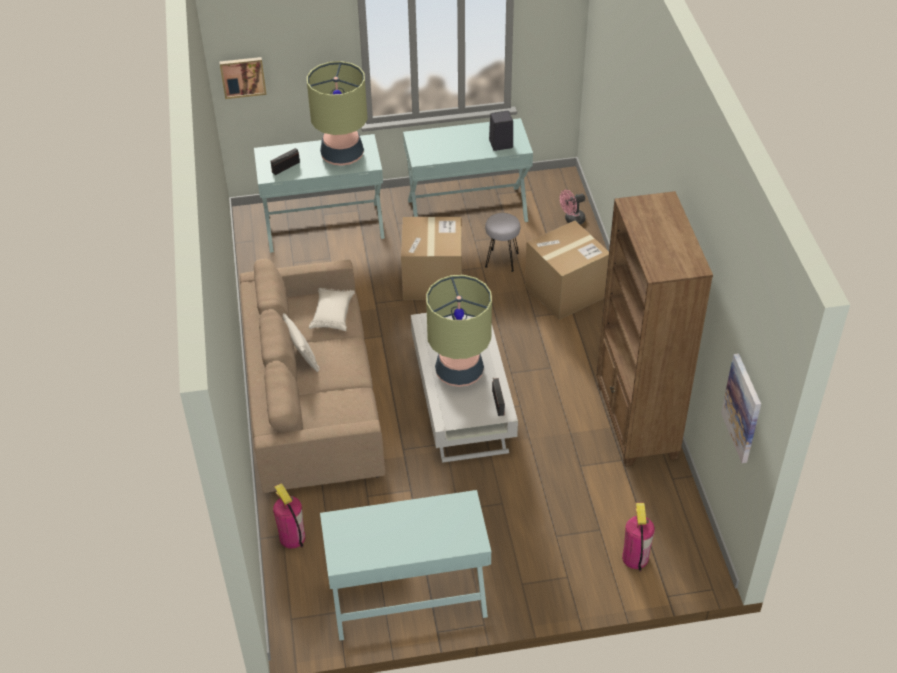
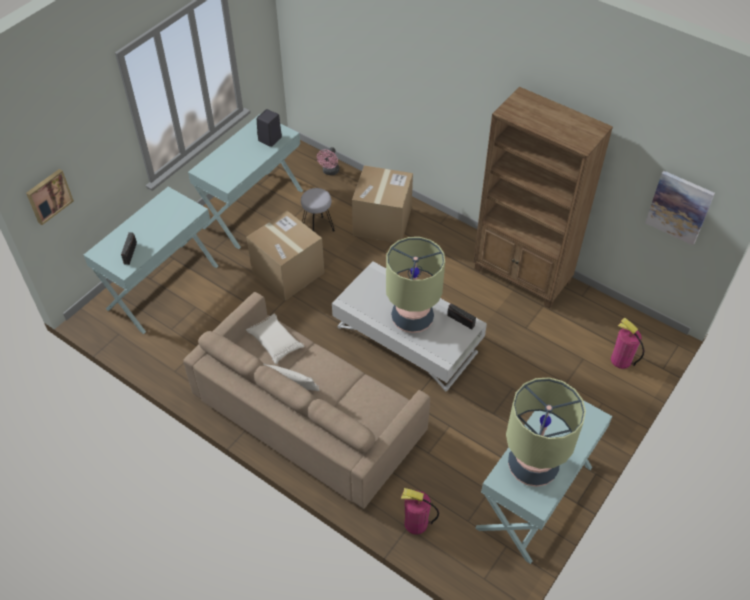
camera: 45 degrees left, 5 degrees up
(342, 155) = (164, 216): table lamp -> table lamp (532, 466)

